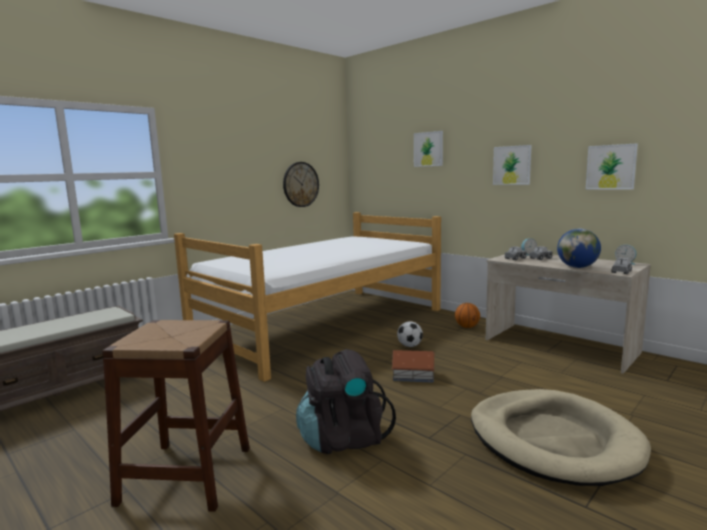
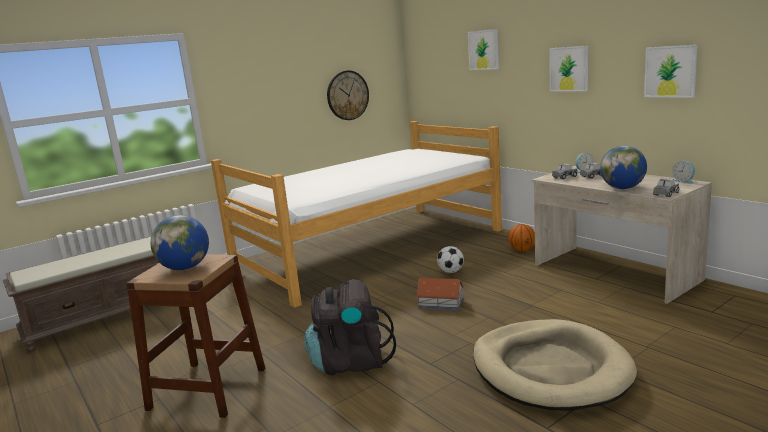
camera: 10 degrees right, 5 degrees up
(172, 334) = (185, 268): none -> globe

